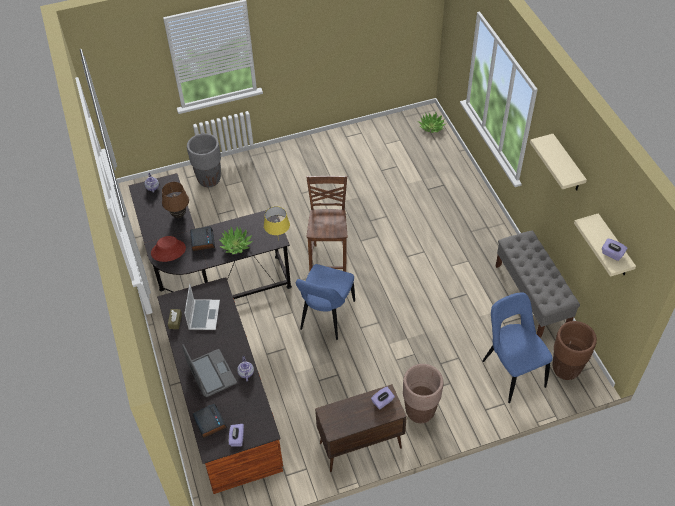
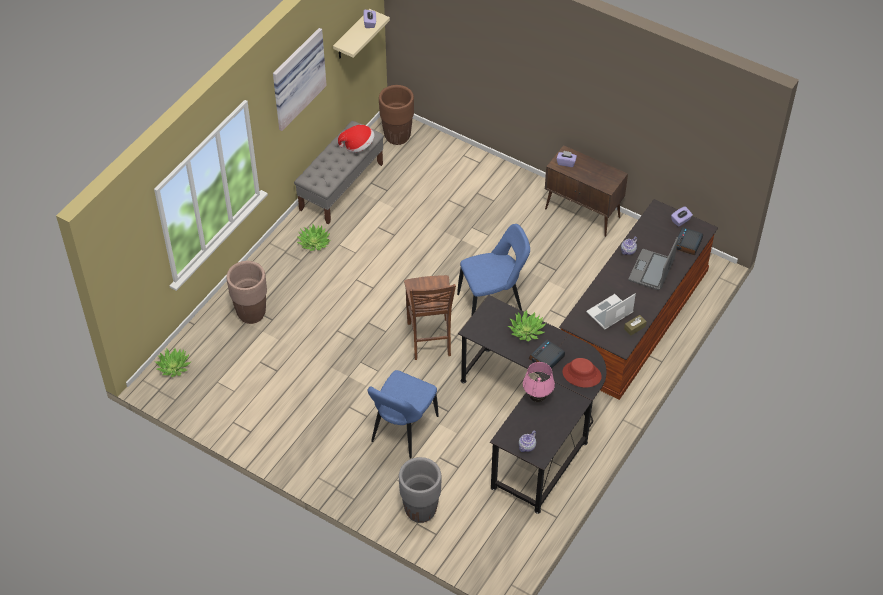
camera: 130 degrees left, 0 degrees up
(179, 215) = (537, 398): brown table lamp -> pink table lamp
(278, 240) = (491, 305): yellow table lamp -> none
(329, 259) = (429, 340): brown chair -> brown chair turned 60 degrees counterclockwise
(420, 411) = (519, 196): brown planter -> brown planter (251, 313)
(482, 247) = (314, 242): none -> potted plant
(511, 371) = (430, 164): blue chair -> blue chair (402, 431)
(541, 287) = (358, 145): none -> hat
(567, 164) = (296, 78): beige shelf -> picture

